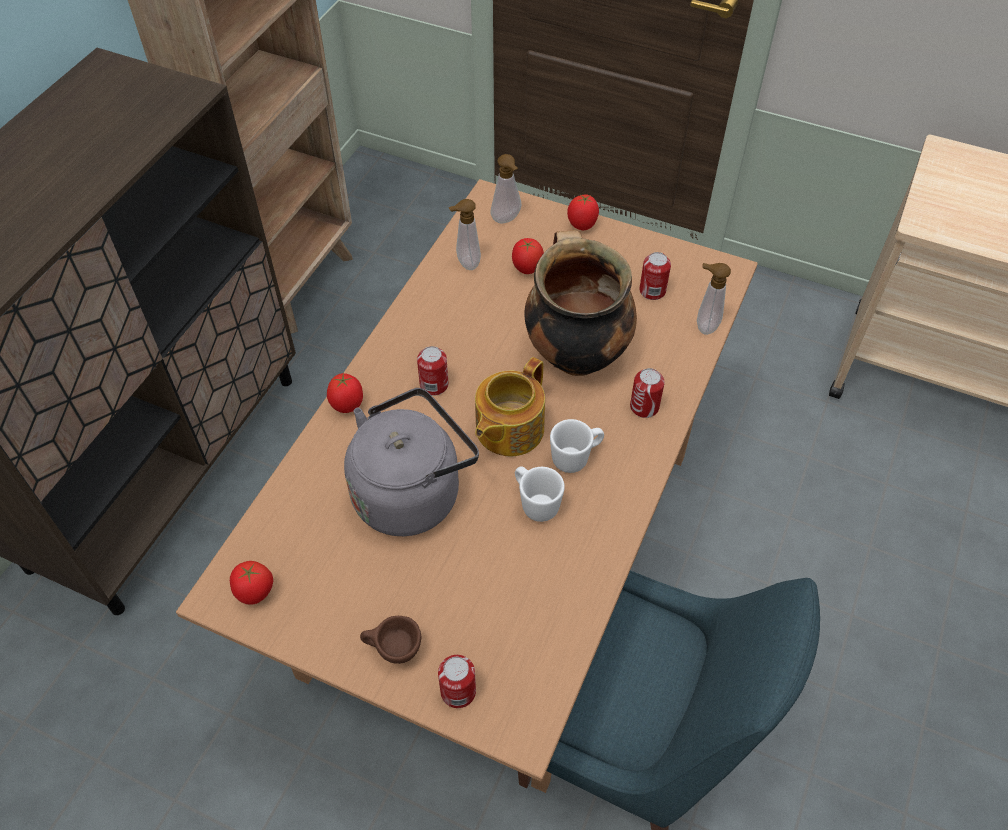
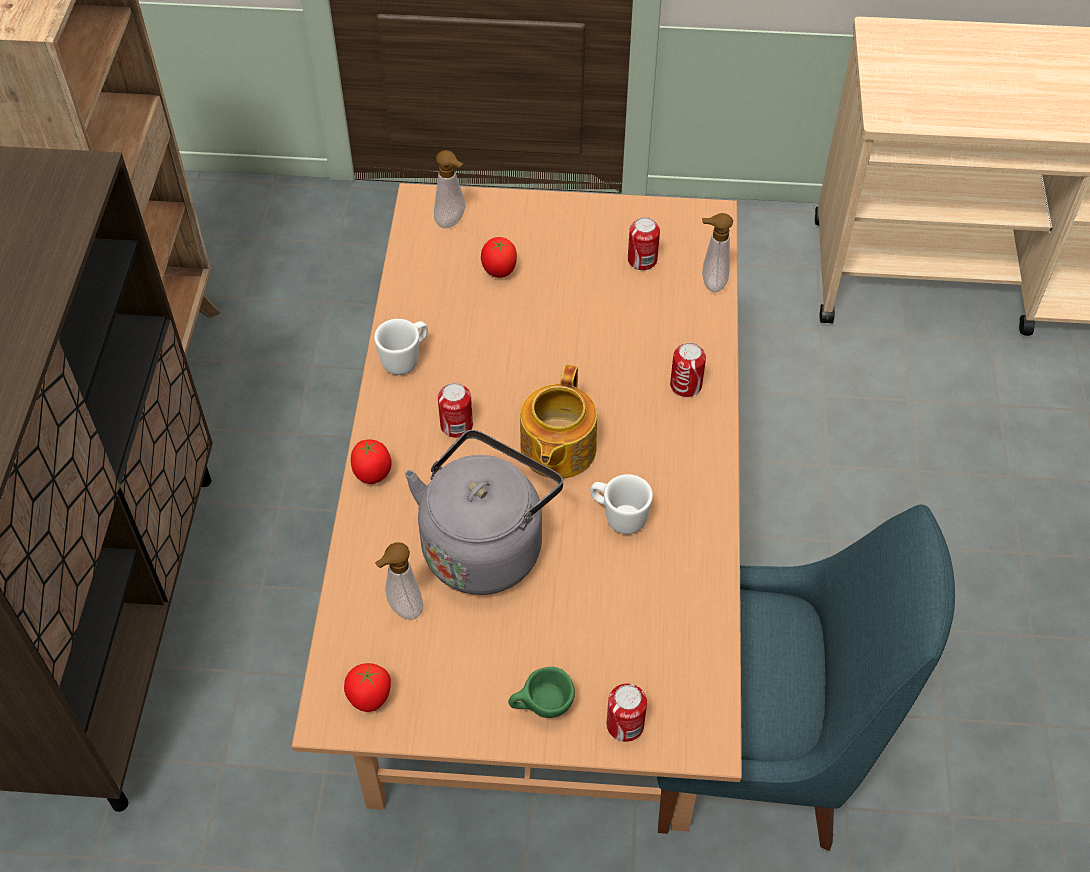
camera: 20 degrees left, 0 degrees up
(393, 651) = (541, 708): brown cup -> green cup
(466, 263) = (429, 283): soap dispenser -> soap dispenser (402, 609)
(574, 353) = (590, 349): cooking pot -> none
(576, 458) = (639, 458): white mug -> white mug (406, 359)
(582, 226) = (537, 208): tomato -> none

